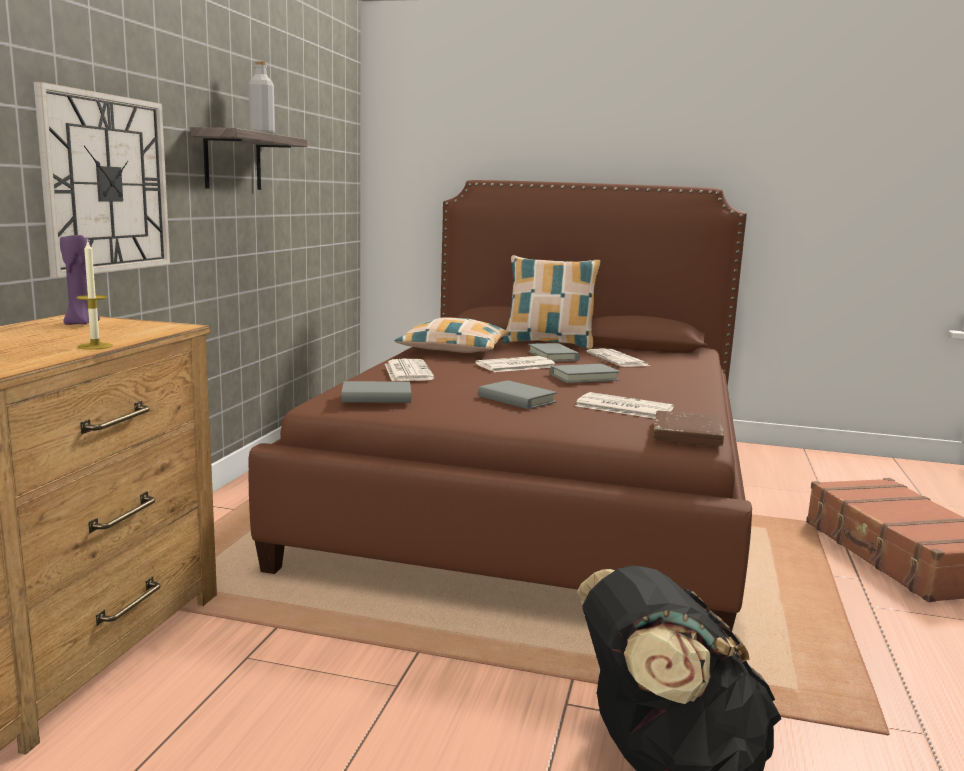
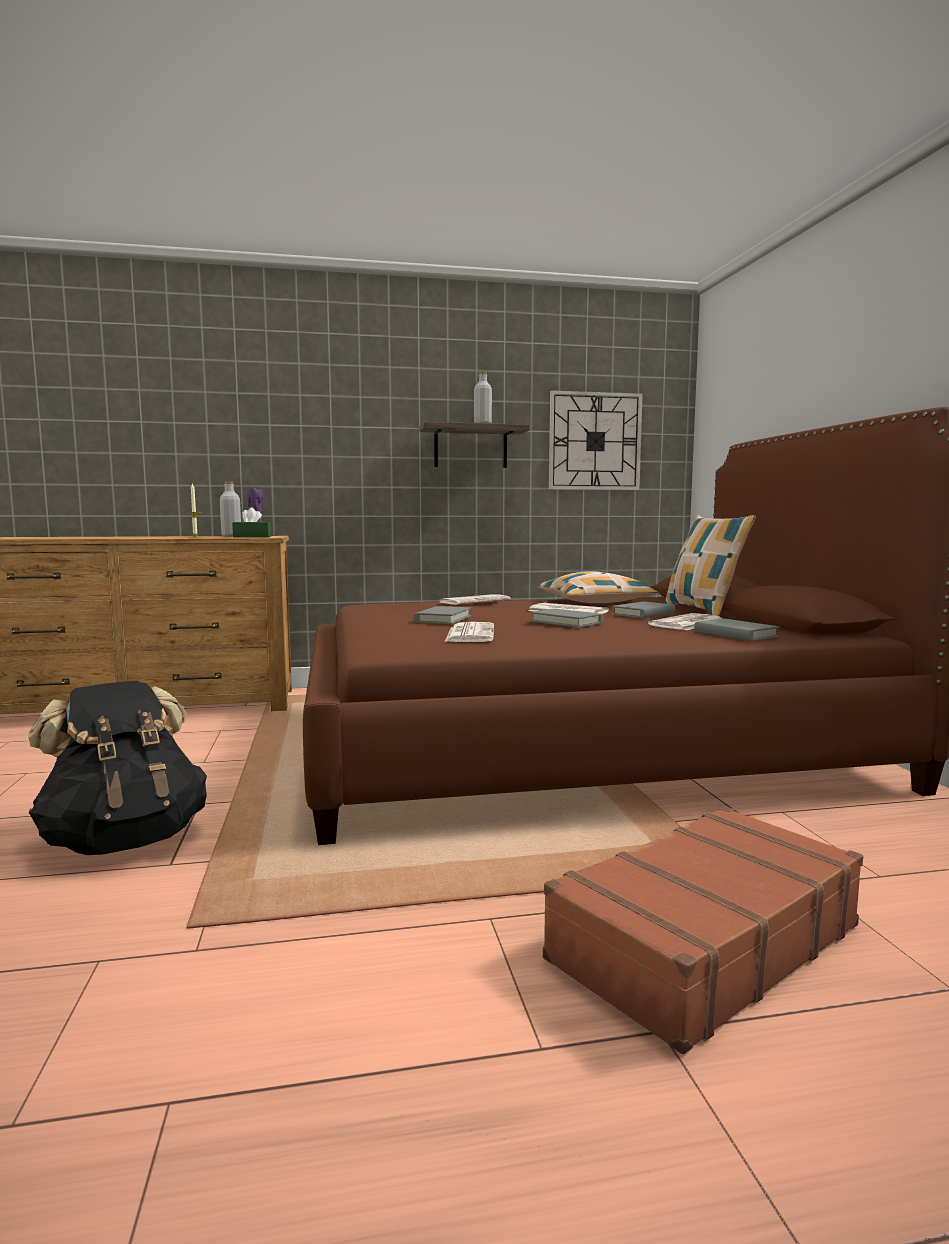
camera: 65 degrees right, 5 degrees down
(53, 331) = (231, 536): none -> grey bottle
(106, 184) = (333, 464): wall clock -> wall clock (594, 441)
(139, 329) = (252, 537): none -> green tissue box
(376, 397) = (384, 604): grey book -> grey book (735, 634)
(687, 435) = (400, 648): brown book -> none

